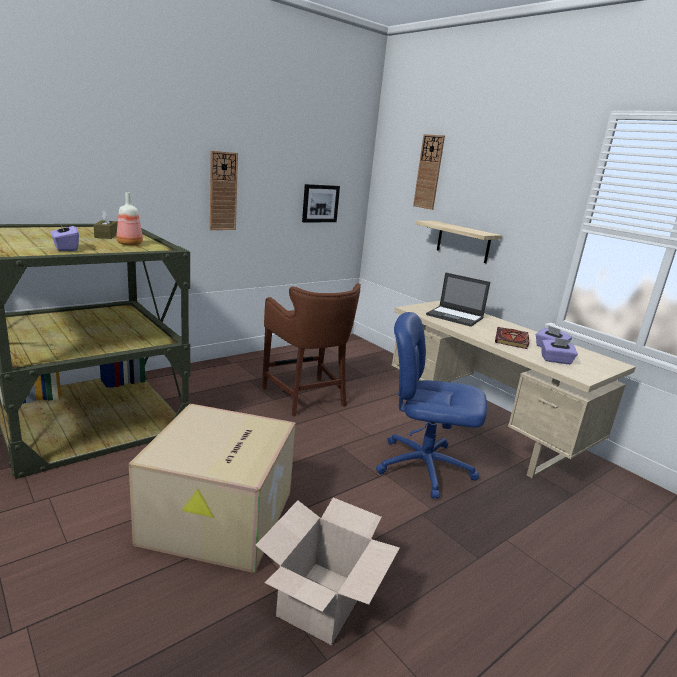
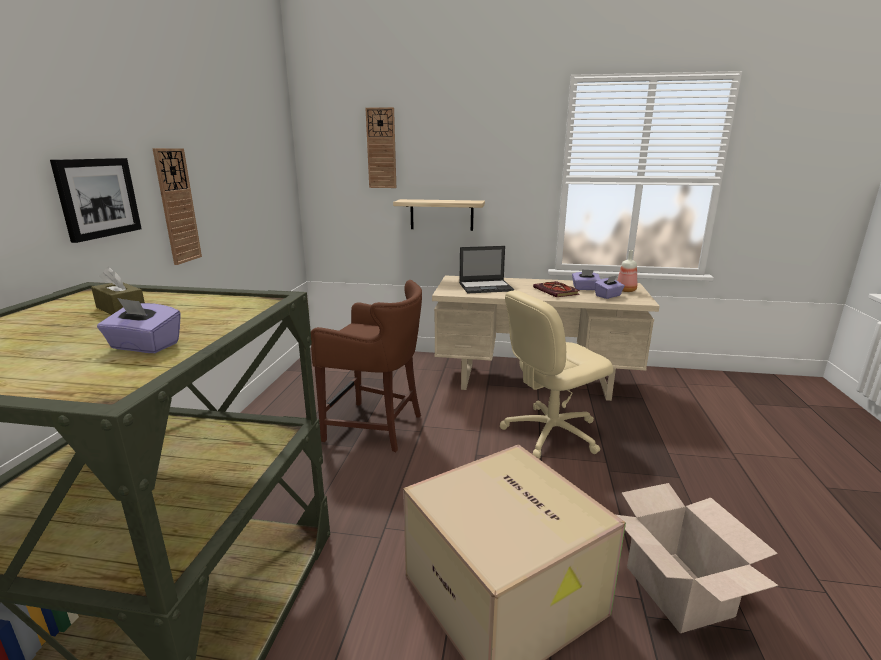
camera: 40 degrees left, 0 degrees up
(130, 244) = (202, 308): bottle -> bottle (626, 290)
(320, 203) = (265, 202): picture -> picture (97, 198)
(424, 466) = (551, 432): blue office chair -> beige office chair

